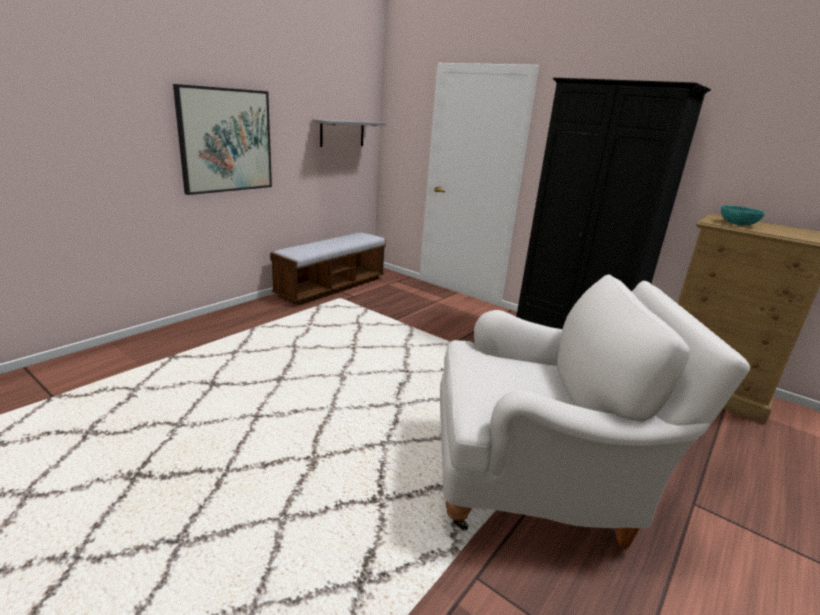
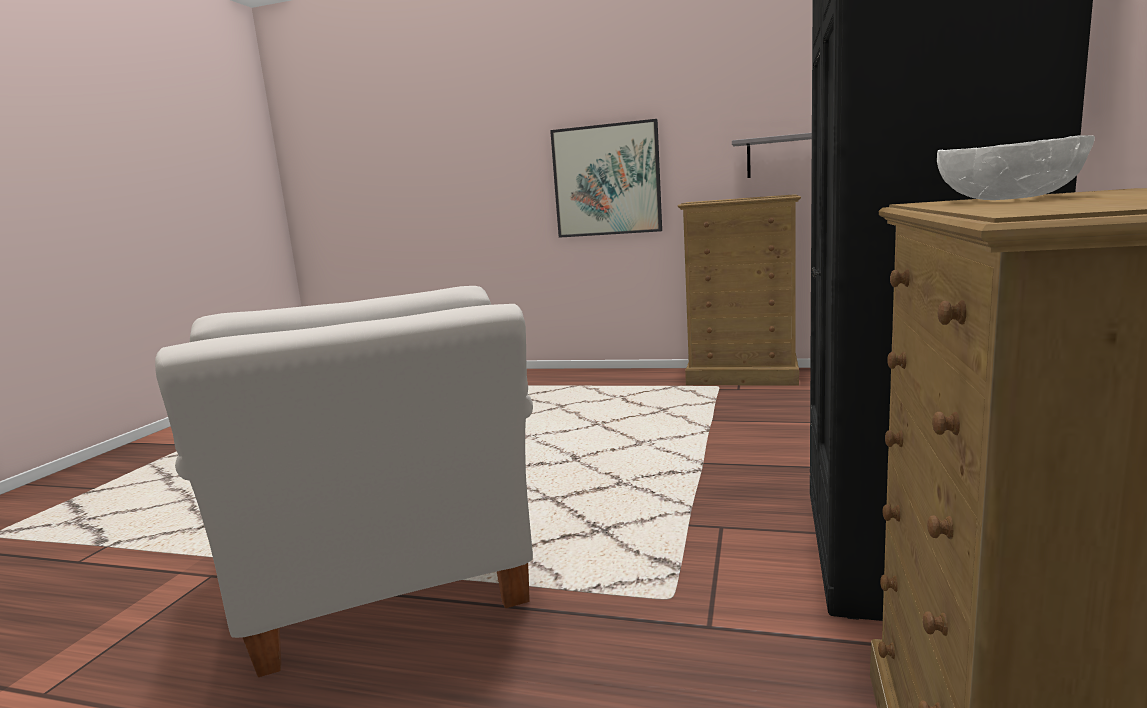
camera: 70 degrees right, 10 degrees down
(332, 287) = (743, 376): bench -> brown dresser
(737, 224) = (1007, 199): turquoise bowl -> white bowl

